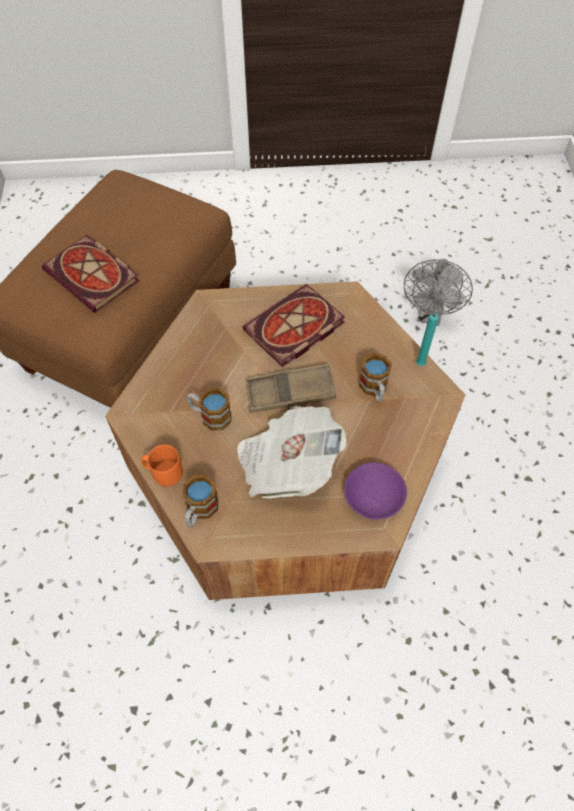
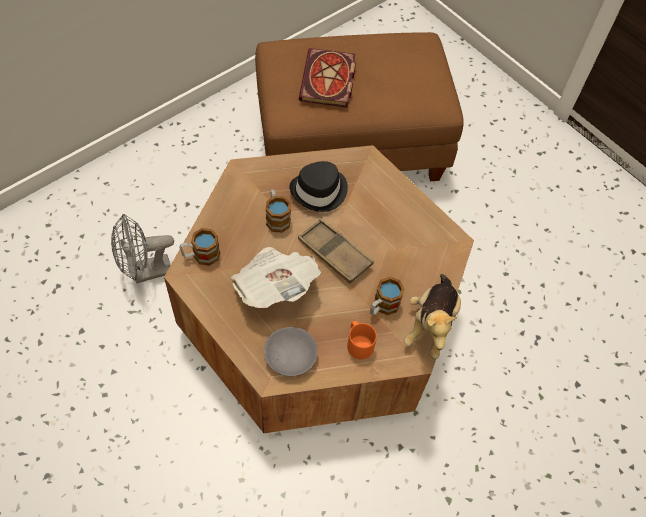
camera: 50 degrees right, 0 degrees up
(163, 472) = (214, 218): orange mug -> orange mug (358, 344)
(211, 362) = (319, 191): none -> black hat
(293, 329) = (391, 224): book -> none
(372, 497) = (290, 355): purple bowl -> grey bowl
(418, 364) = (431, 324): turquoise candle -> plush toy
(430, 315) = (544, 336): grey fan -> grey fan (145, 272)

